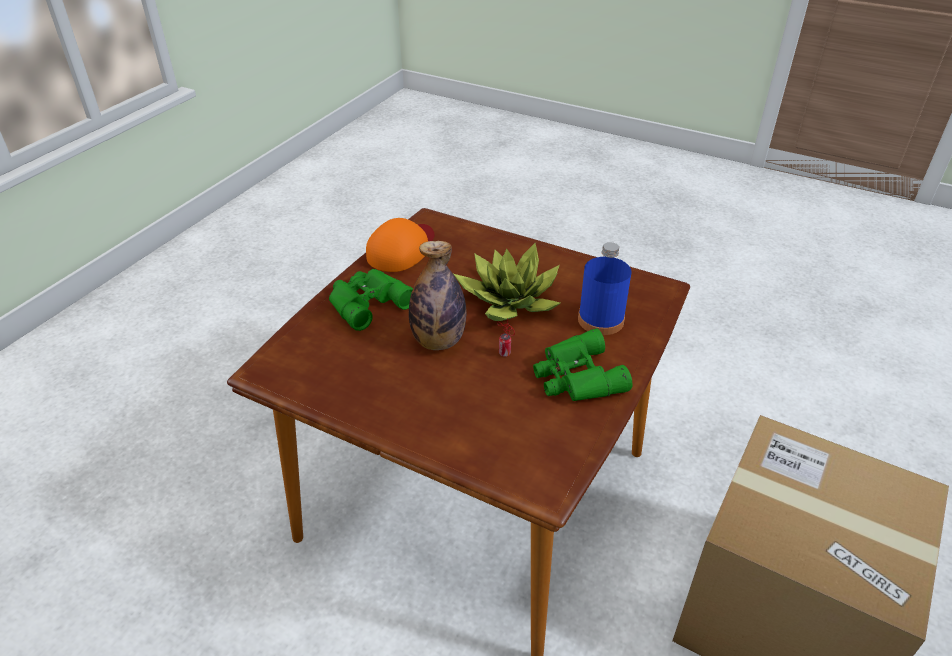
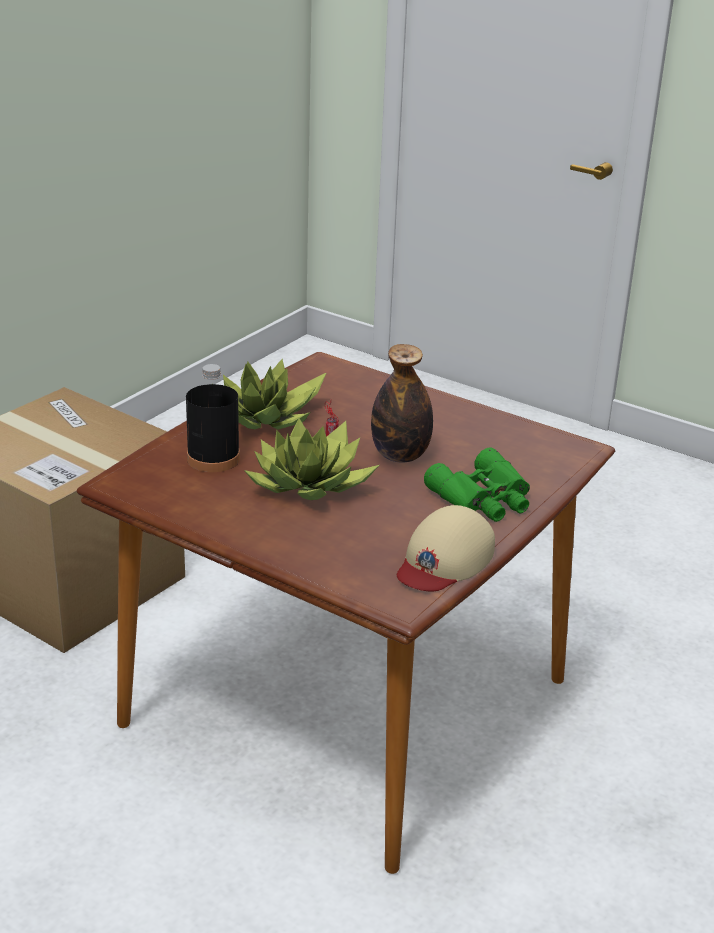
camera: 175 degrees left, 10 degrees down
(402, 249) = (444, 560): orange cap -> beige cap
(576, 377) = (266, 418): green binoculars -> potted plant
(600, 320) = (213, 459): blue bottle -> black bottle

